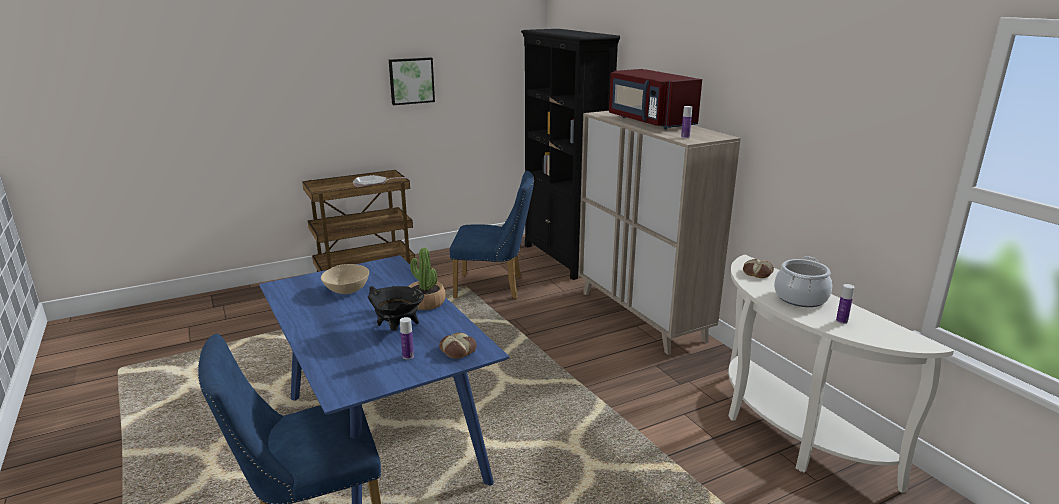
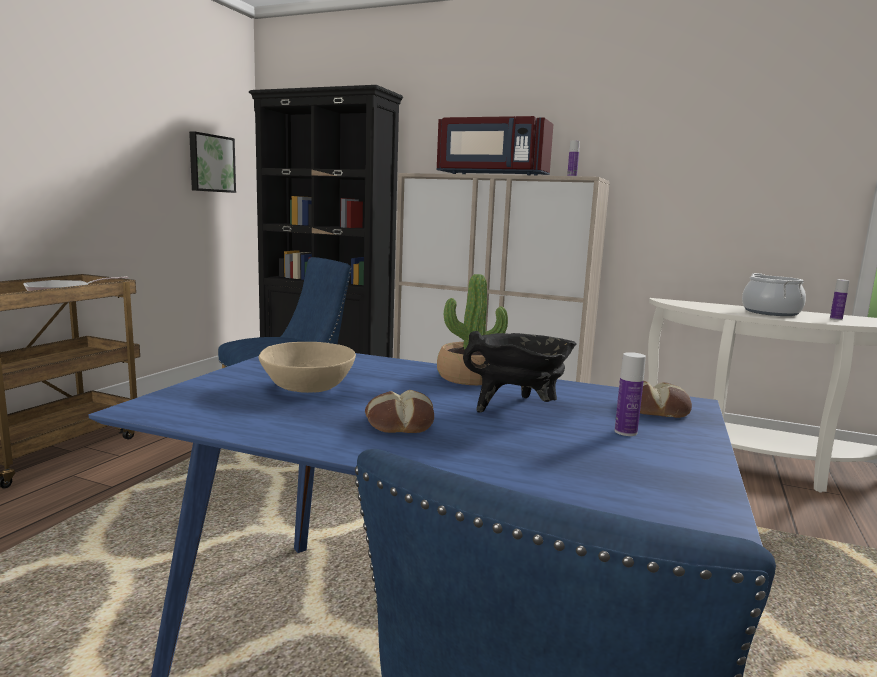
camera: 40 degrees left, 10 degrees down
(411, 80) = (100, 136): picture -> picture (211, 163)
(757, 272) = (695, 304): bread -> bread (399, 423)

